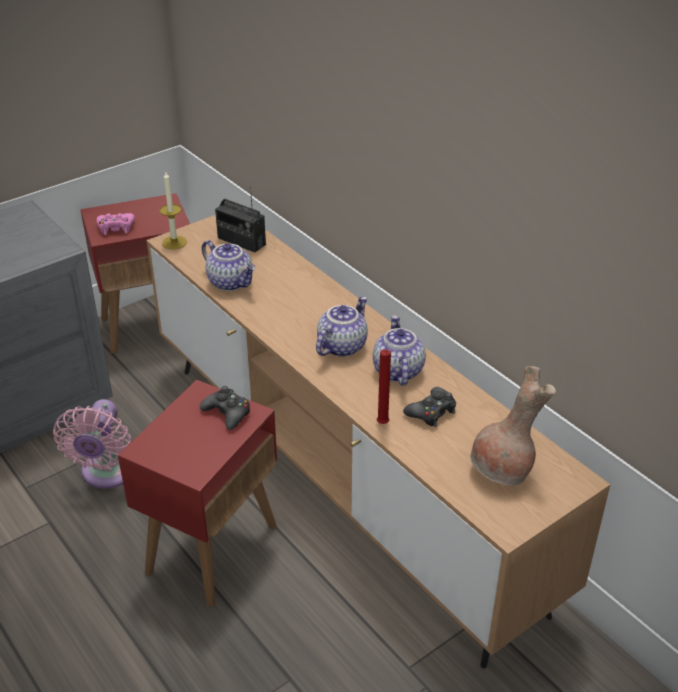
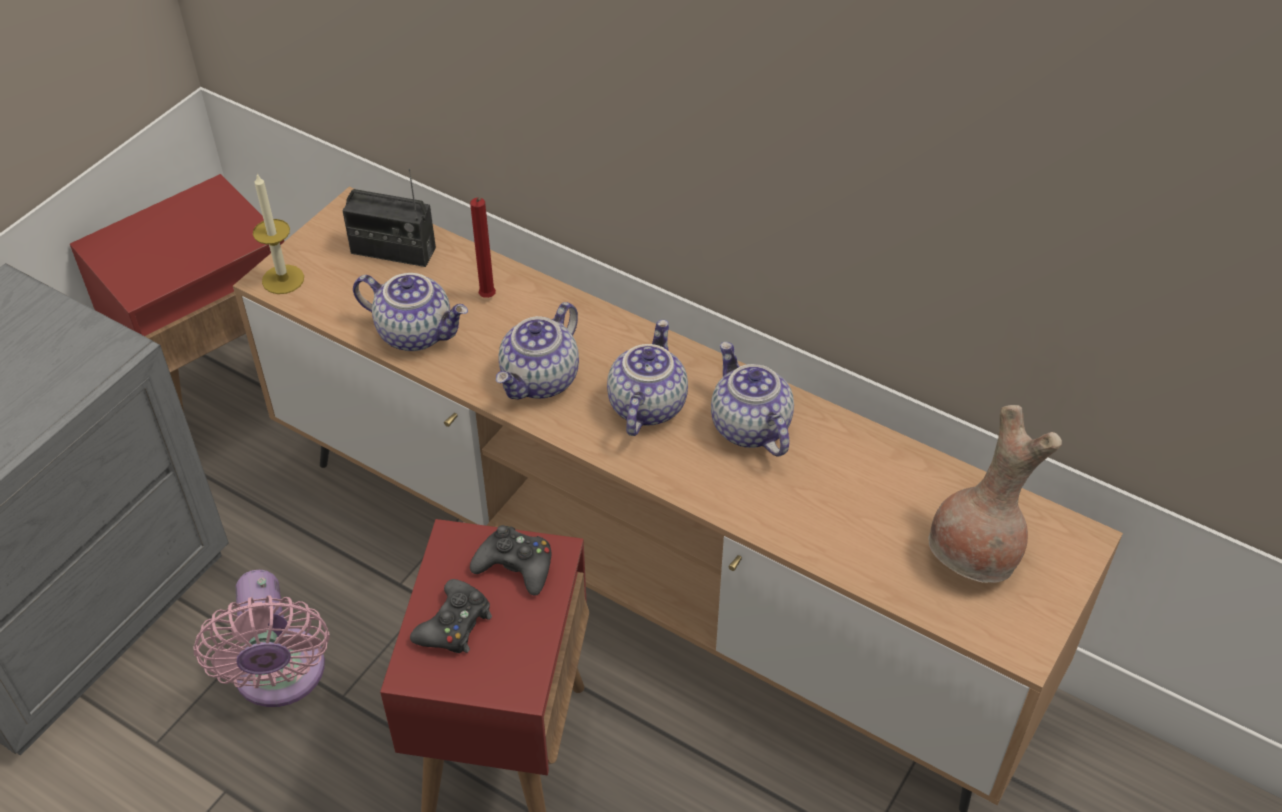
camera: 20 degrees left, 10 degrees up
(116, 228) = (153, 266): pink game controller -> none
(287, 320) = (541, 380): none -> teapot
(382, 425) = (773, 528): red candle -> red candle (488, 299)
(431, 412) = (831, 485): black game controller -> black game controller (454, 625)

